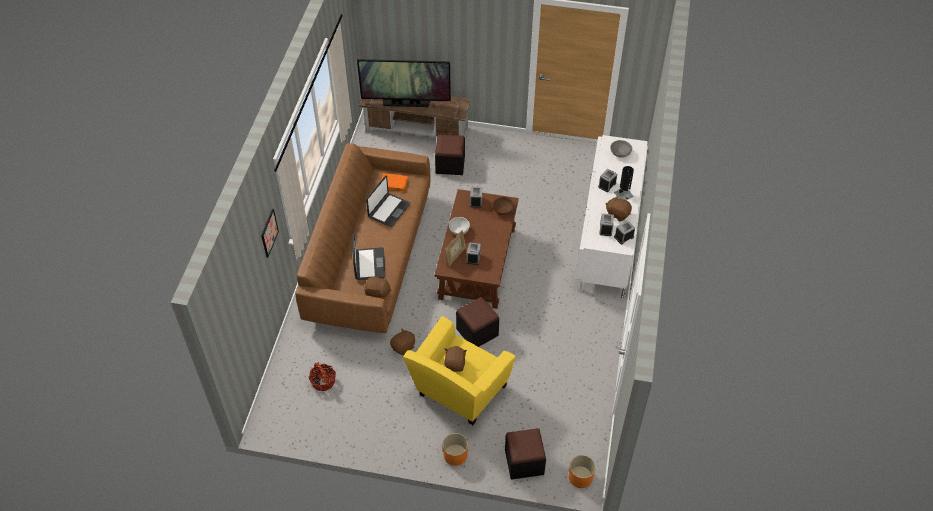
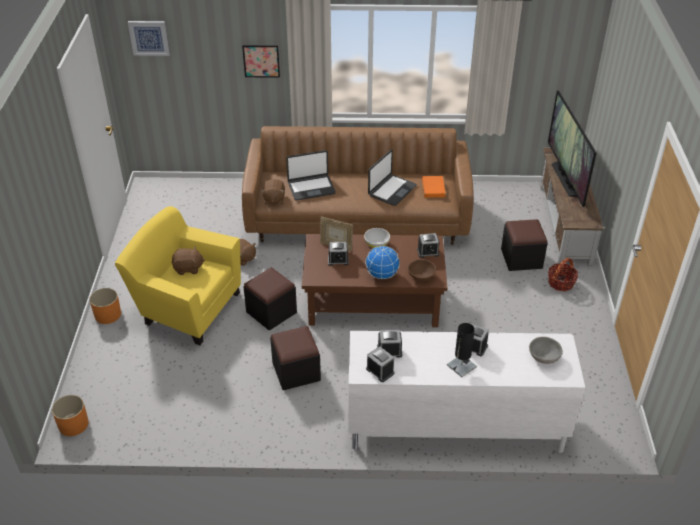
camera: 80 degrees right, 10 degrees down
(228, 305) = (149, 37): none -> picture
(323, 381) = (195, 212): basket -> basket (561, 283)
(389, 210) = (391, 190): laptop -> laptop turned 75 degrees counterclockwise
(497, 233) = (382, 275): none -> globe
(524, 462) = (96, 371): black ottoman -> black ottoman (296, 371)
(617, 214) = (421, 362): brown plush toy -> none

